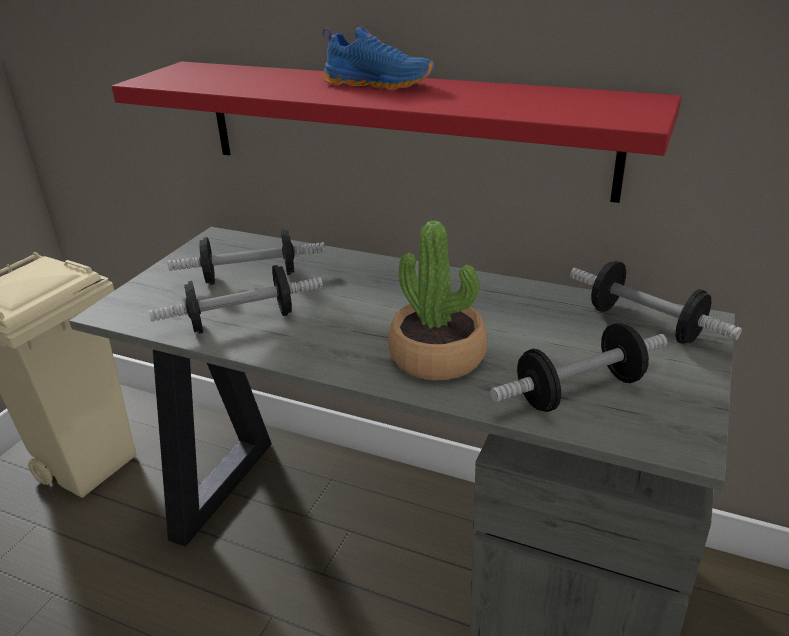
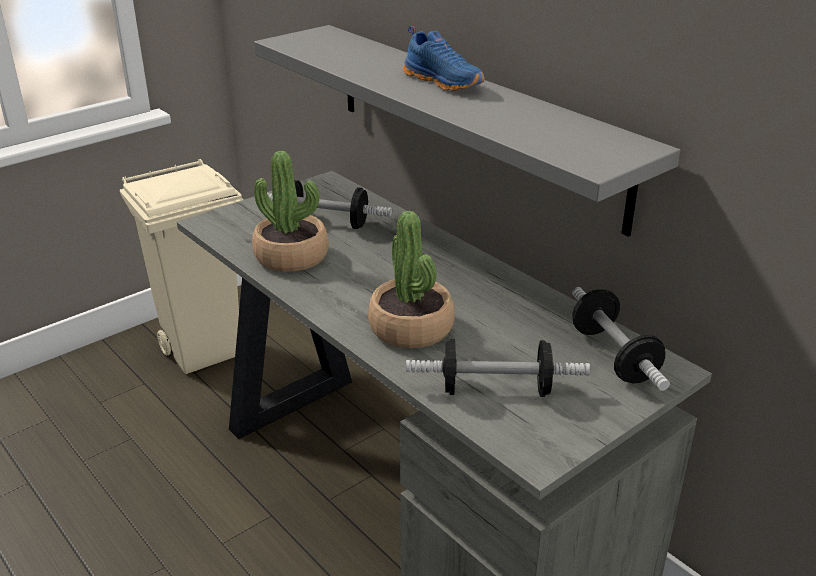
camera: 25 degrees right, 0 degrees up
(242, 321) = (291, 256): dumbbell -> potted plant
(399, 127) = (471, 120): red shelf -> grey shelf

